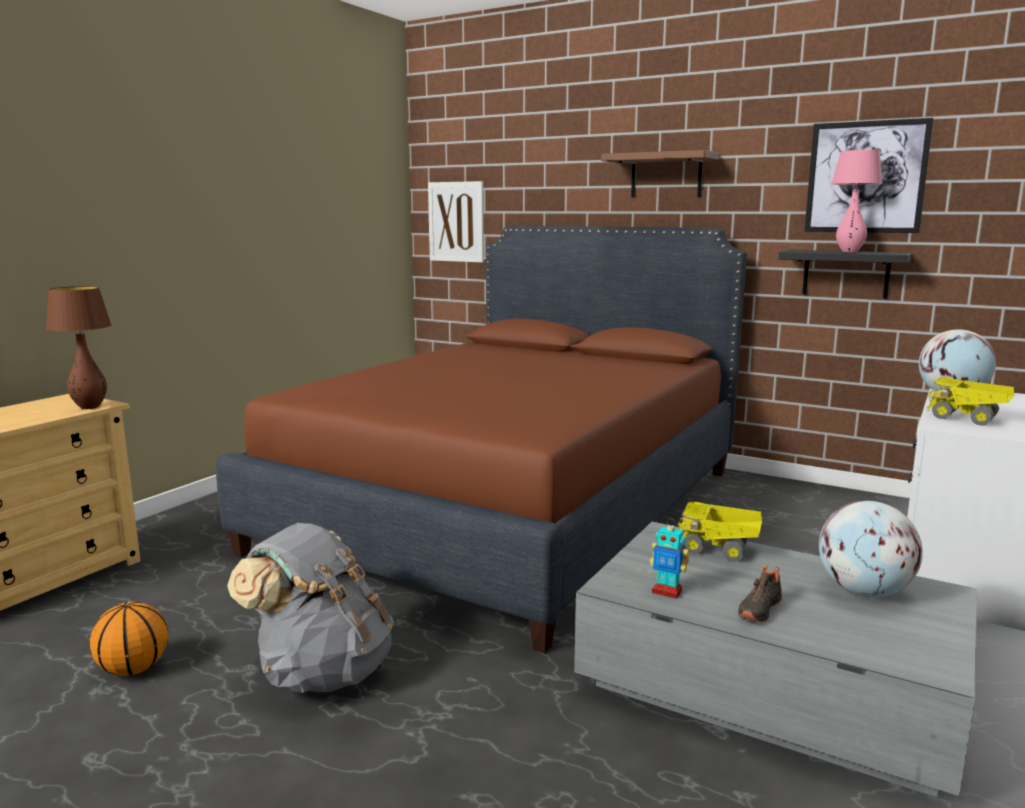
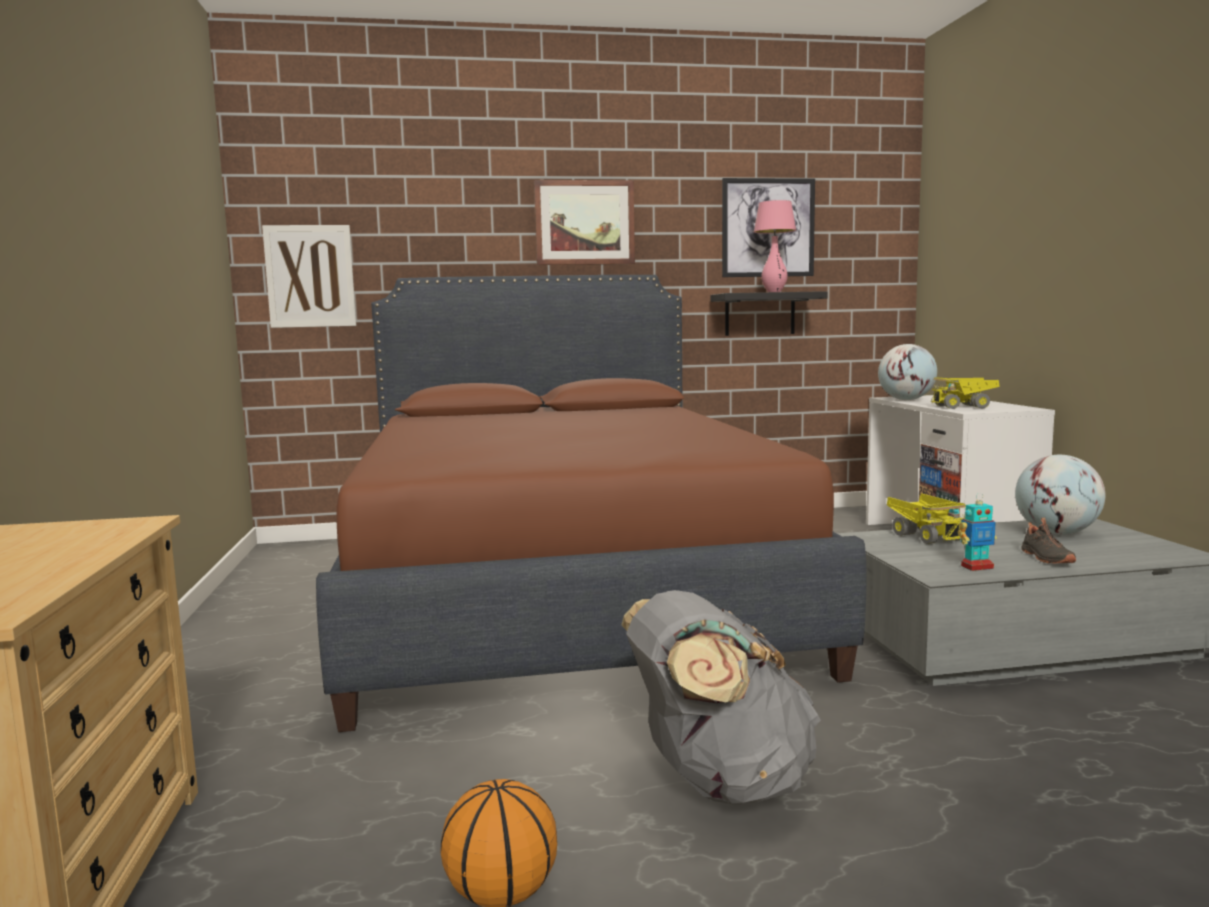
camera: 40 degrees left, 5 degrees down
(90, 407) = (128, 528): brown table lamp -> none
(666, 175) = (584, 223): brown shelf -> picture
(720, 550) = (926, 536): toy truck -> toy truck turned 90 degrees counterclockwise

